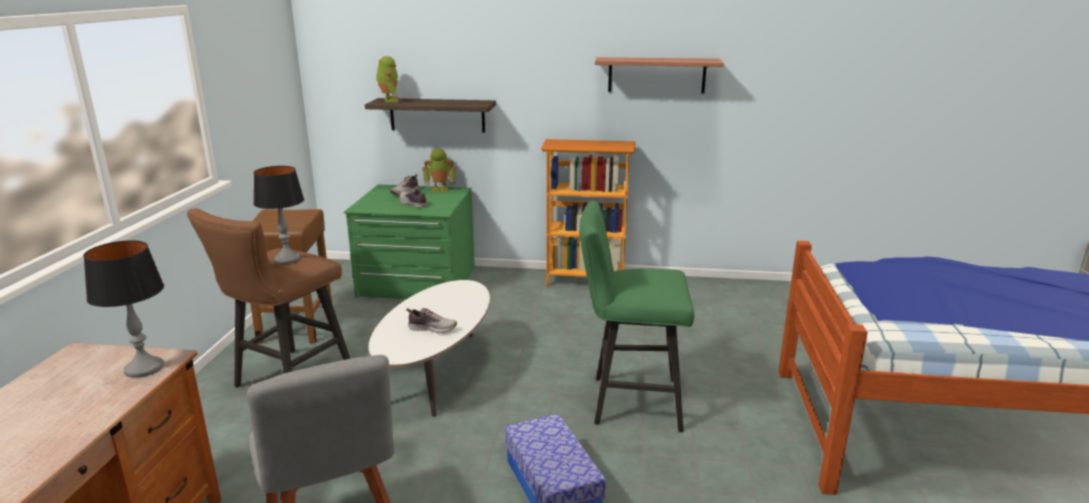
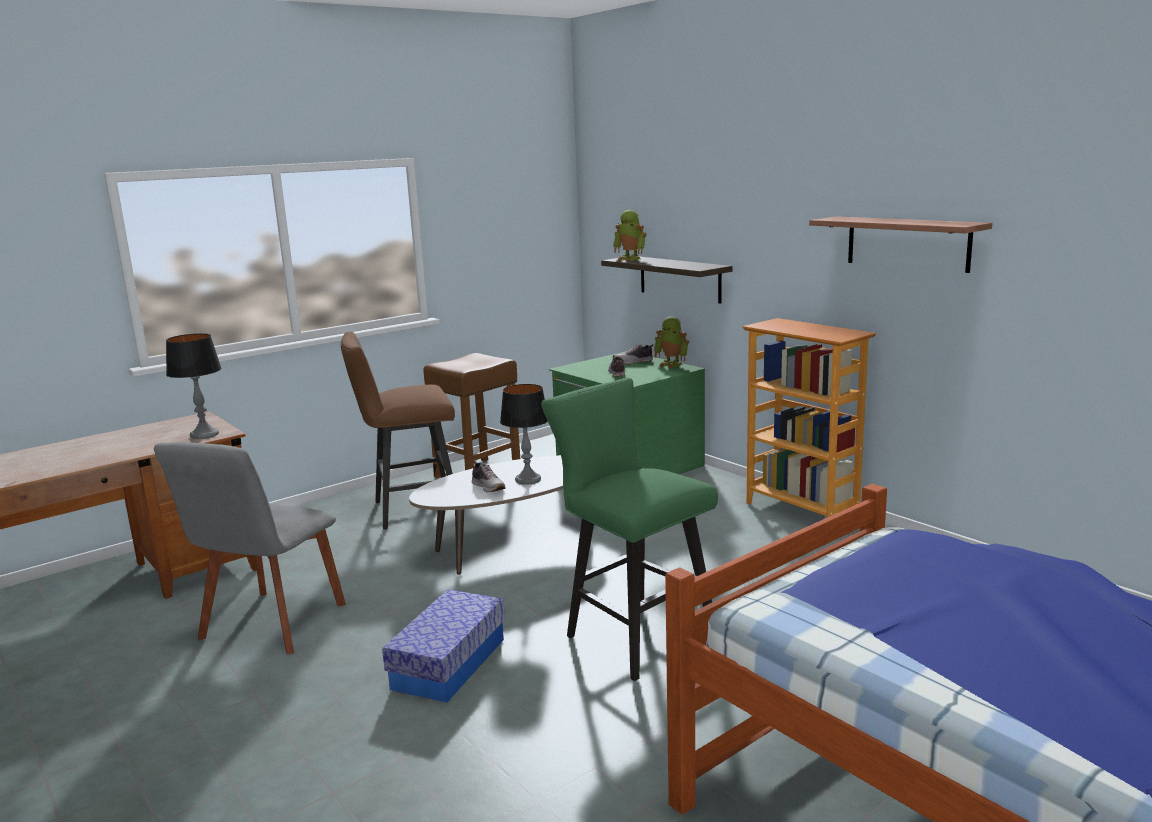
camera: 45 degrees right, 5 degrees down
(287, 259) = (413, 391): table lamp -> table lamp (528, 480)
(389, 101) = (630, 259): toy robot -> toy robot turned 105 degrees clockwise

